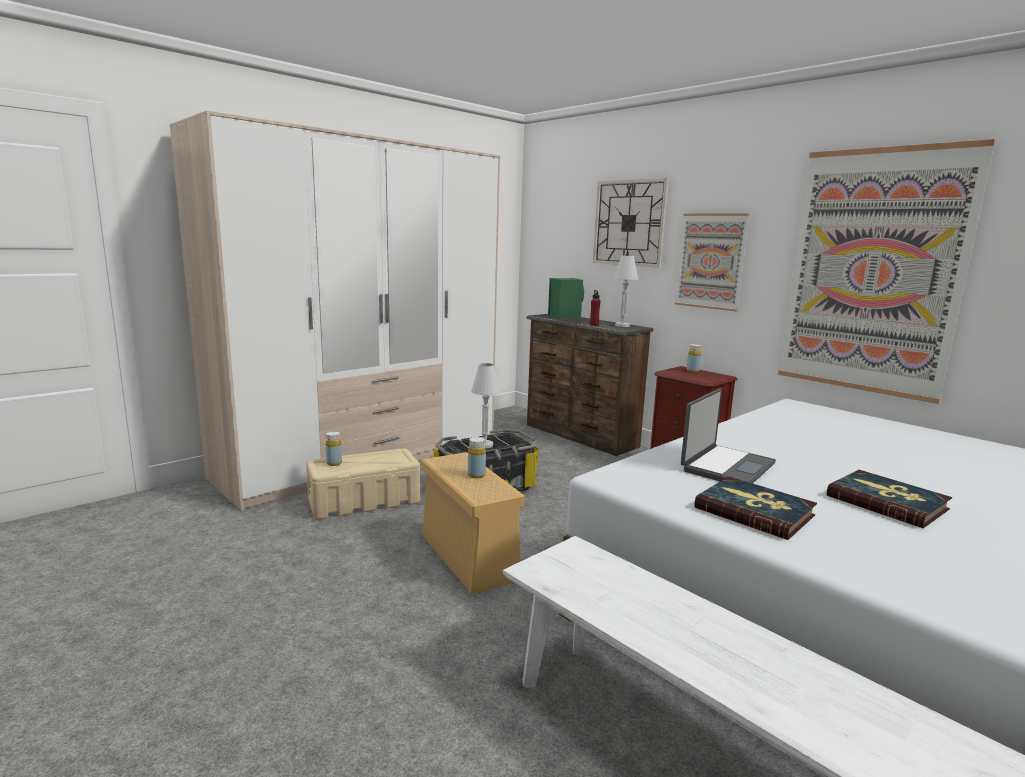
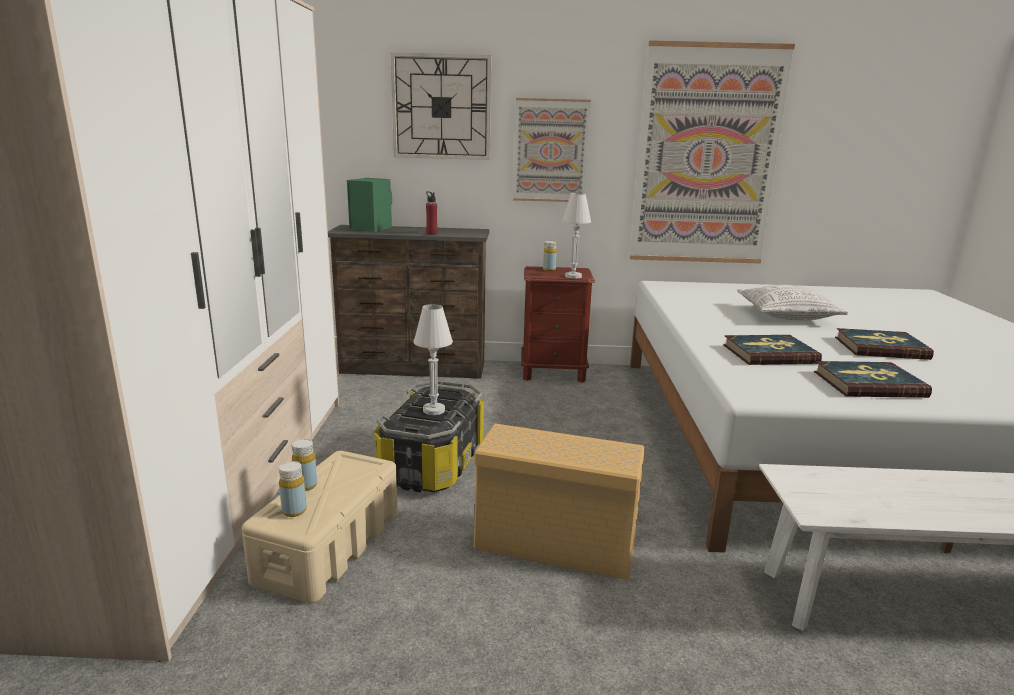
camera: 45 degrees left, 5 degrees up
(476, 475) = (566, 444): yellow bottle -> yellow bottle (306, 485)
(622, 326) = (459, 231): white table lamp -> white table lamp (573, 276)
(726, 467) = (769, 354): laptop -> book
(862, 454) = (786, 315): none -> pillow

